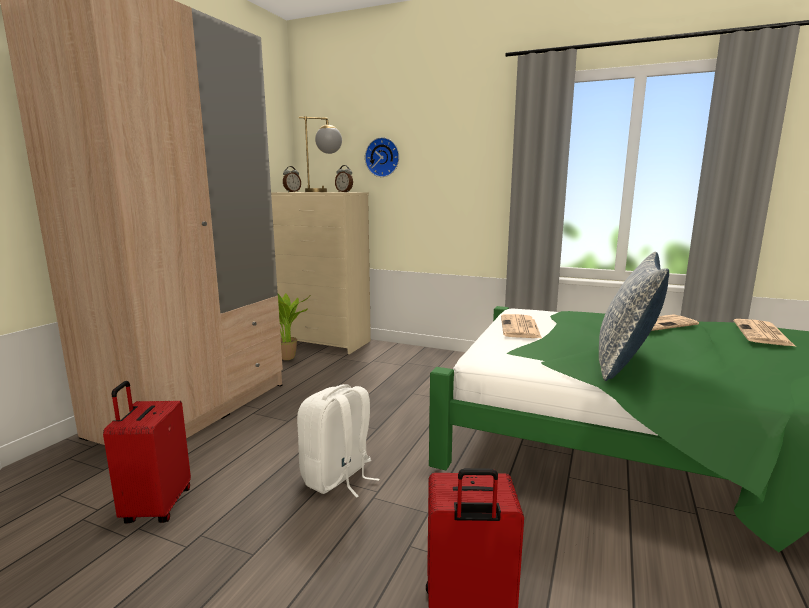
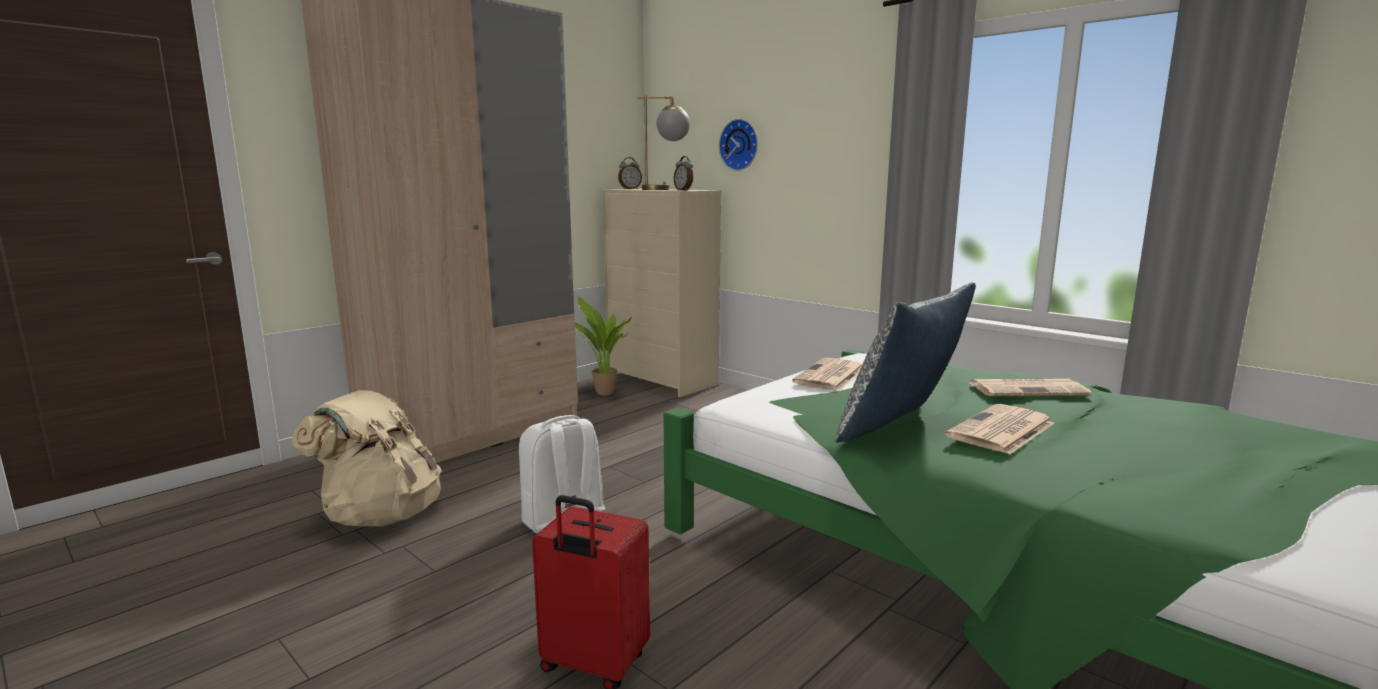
camera: 20 degrees right, 0 degrees up
(156, 507) = (381, 515): red suitcase -> beige backpack
(763, 334) = (1183, 419): newspaper -> newspaper (1001, 430)

